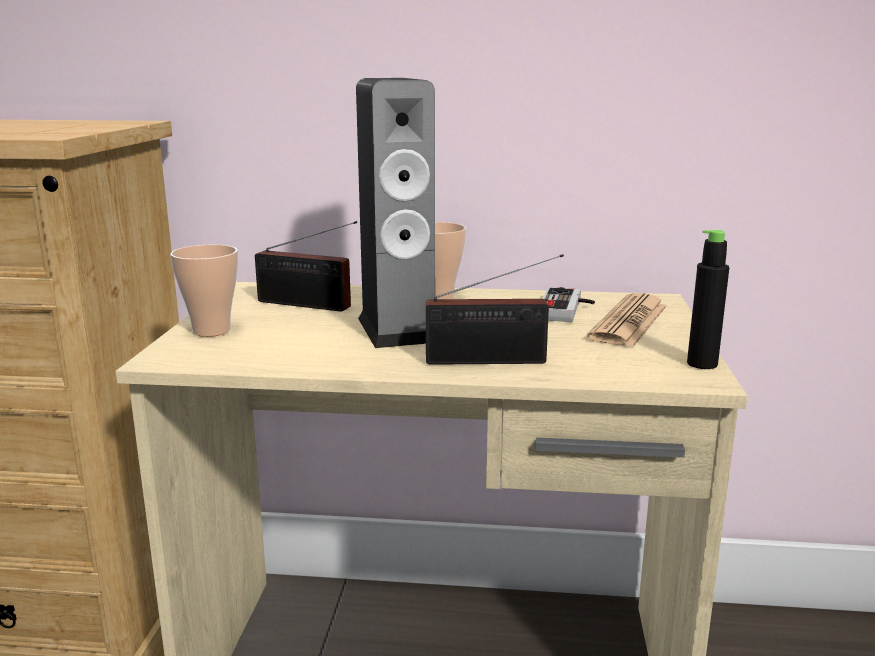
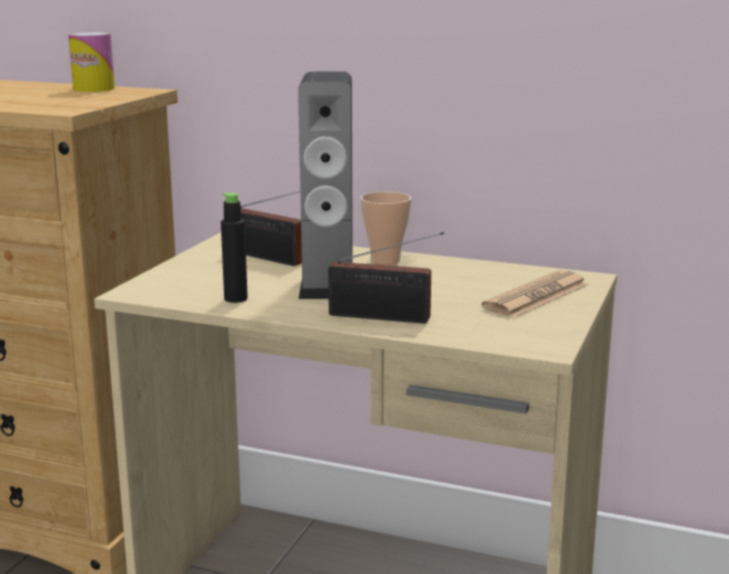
camera: 15 degrees right, 0 degrees up
(67, 121) = (94, 89): none -> can
(211, 331) = (179, 273): cup -> none
(567, 310) = (491, 281): game controller -> none
(702, 364) = (561, 336): black bottle -> black bottle (235, 299)

